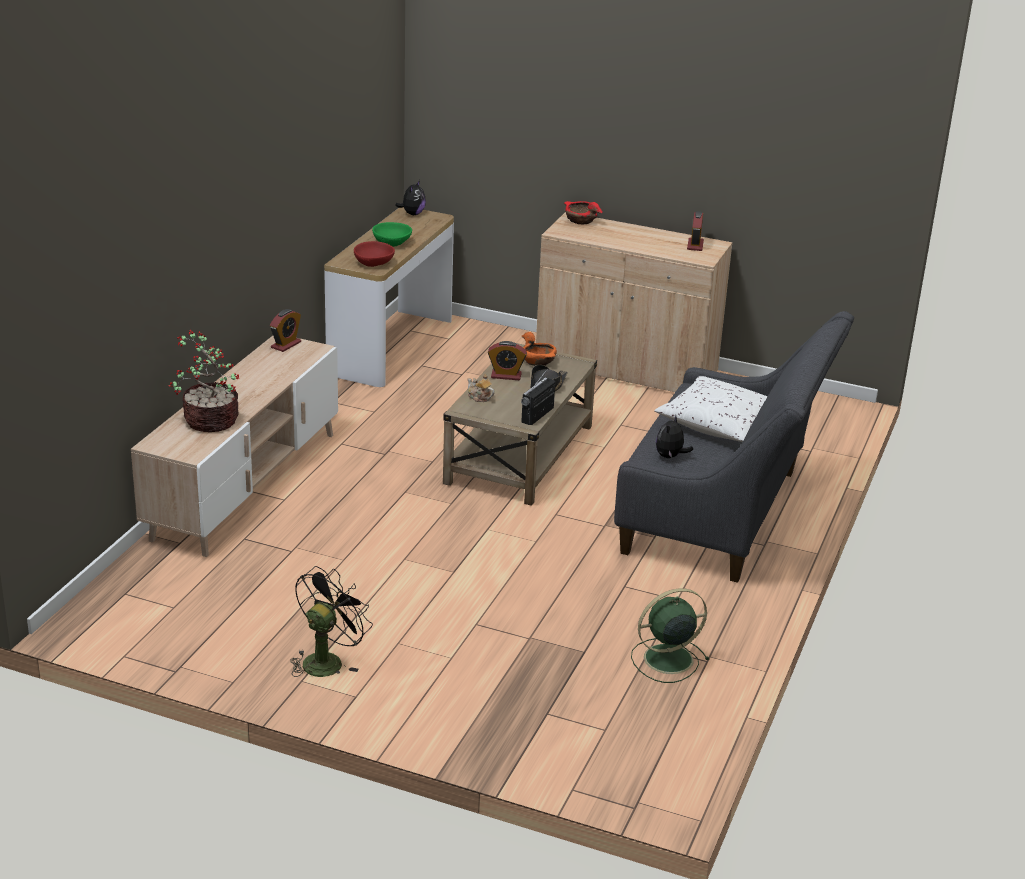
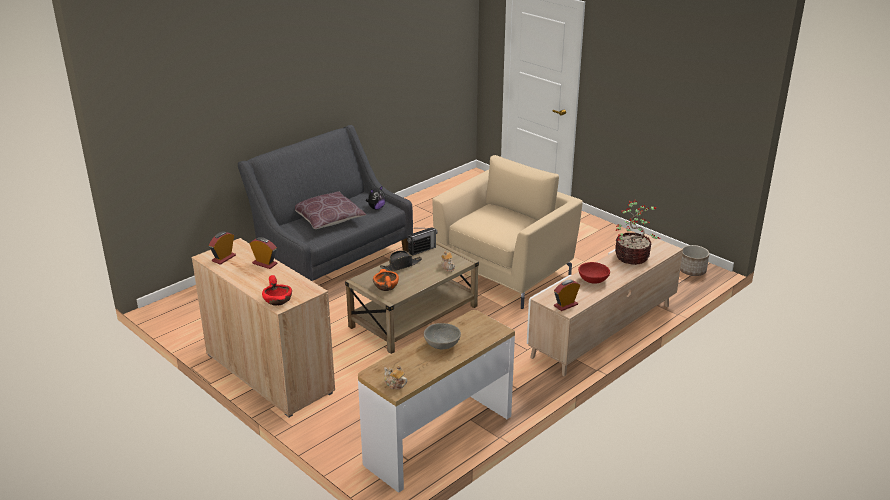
camera: 155 degrees left, 0 degrees up
(106, 617) = (692, 271): none -> planter
(327, 660) = (585, 234): black fan -> none
(373, 264) = (473, 323): red bowl -> red bowl (593, 280)
(391, 244) = (442, 344): green bowl -> grey bowl
(412, 214) = (394, 384): plush toy -> teapot
(434, 548) = (505, 272): none -> beige armchair
(506, 376) = (417, 279): alarm clock -> alarm clock (265, 264)
(666, 659) = (432, 208): green fan -> none
(719, 424) = (327, 219): white pillow -> brown pillow

